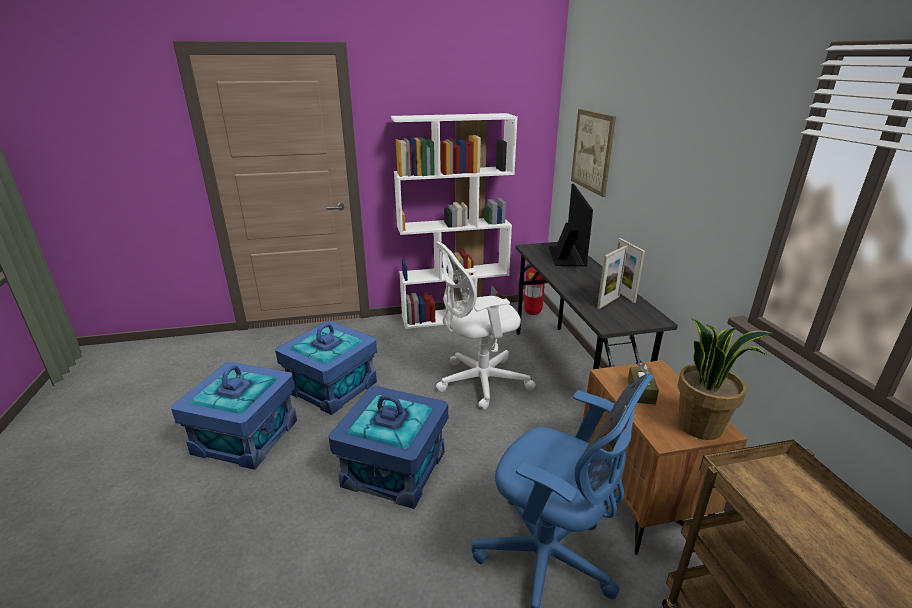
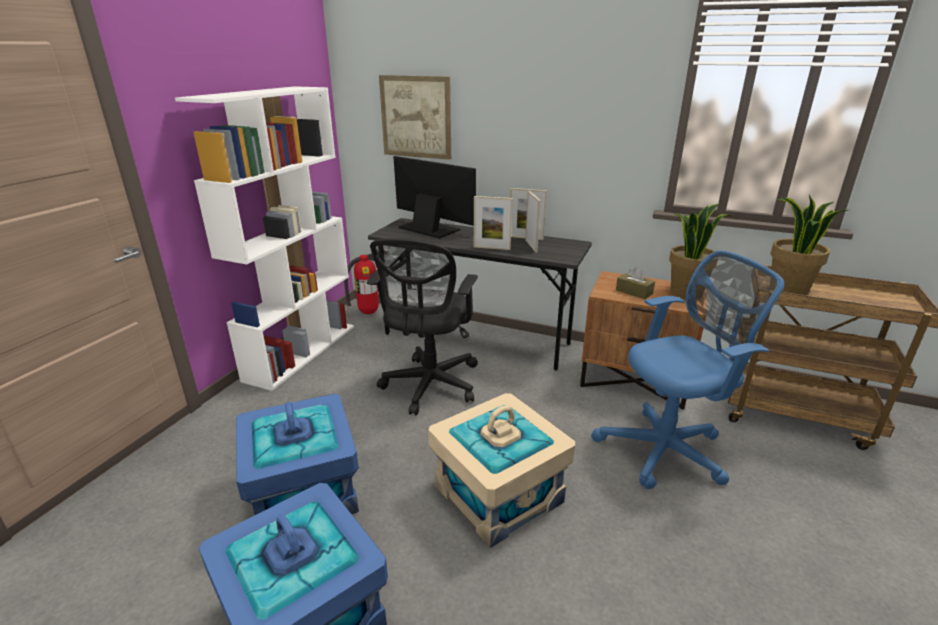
camera: 55 degrees left, 0 degrees up
(395, 468) = (498, 493): blue storage box -> beige storage box
(478, 382) = (429, 387): white office chair -> black office chair
(571, 289) = (491, 248): none -> picture frame
(775, 493) = (787, 291): none -> potted plant

